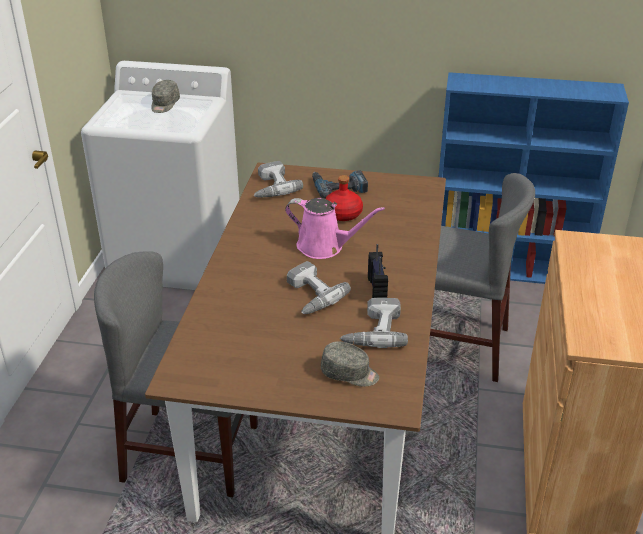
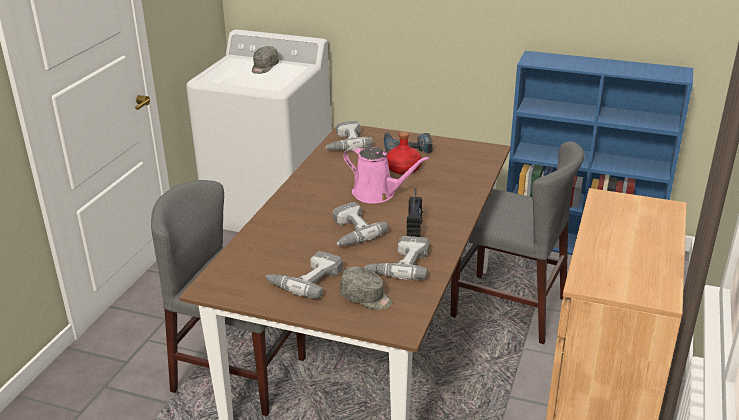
camera: 10 degrees right, 5 degrees down
(278, 358) = (305, 279): none -> power drill

